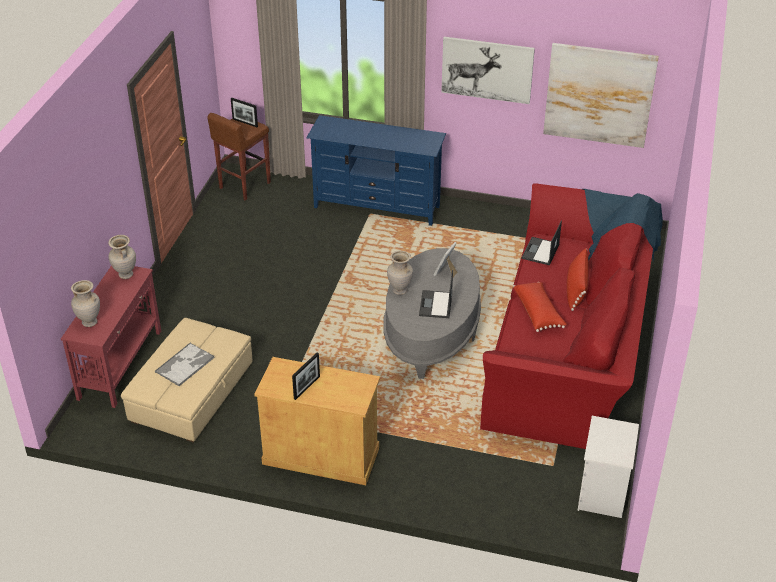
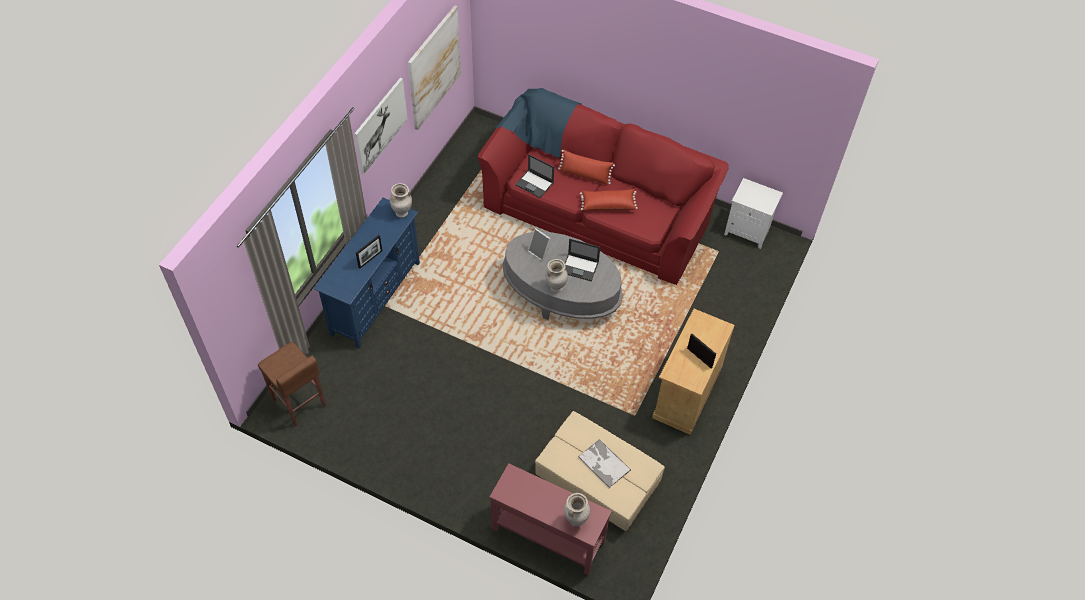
camera: 80 degrees left, 15 degrees up
(125, 275) = (512, 486): beige vase -> beige vase (402, 213)
(245, 123) = (278, 360): picture frame -> picture frame (370, 259)

